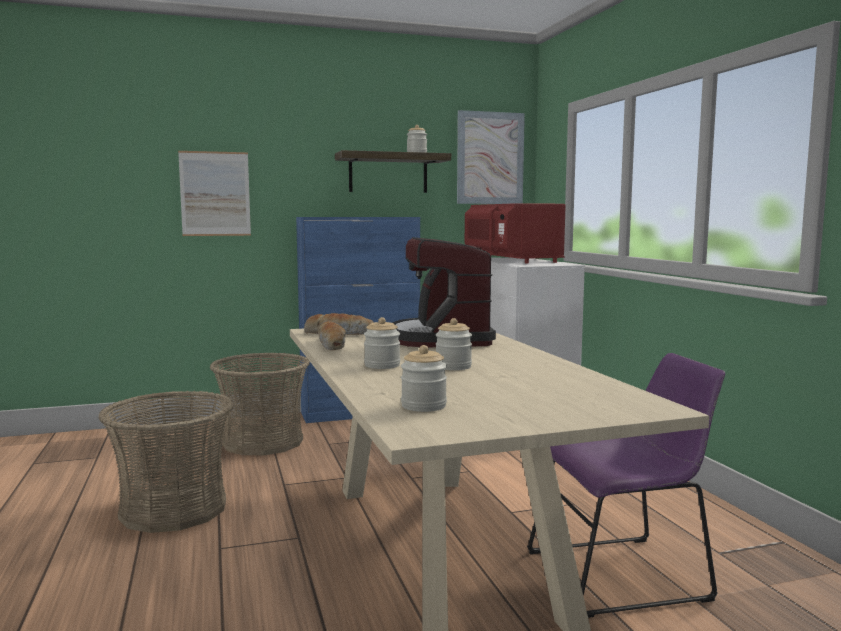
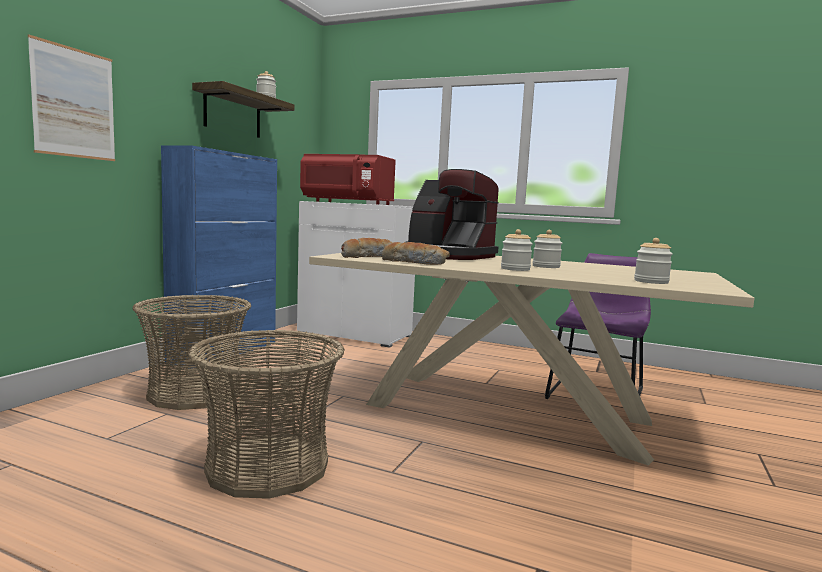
camera: 50 degrees left, 0 degrees up
(490, 158) = (297, 115): picture -> none

